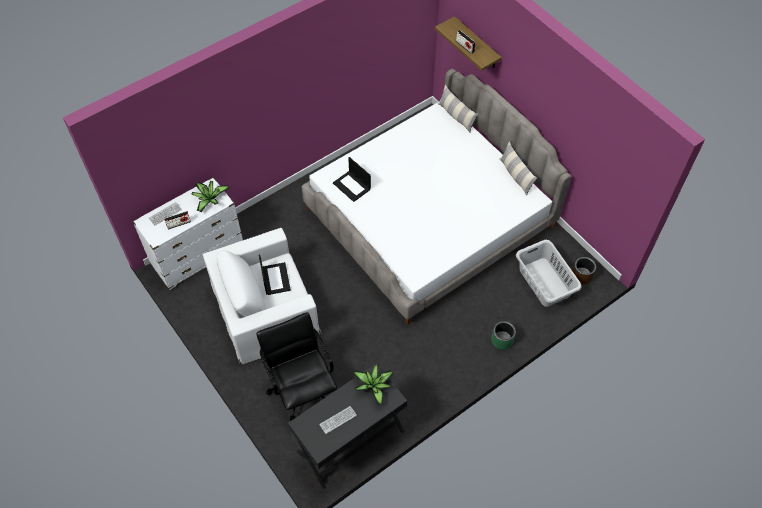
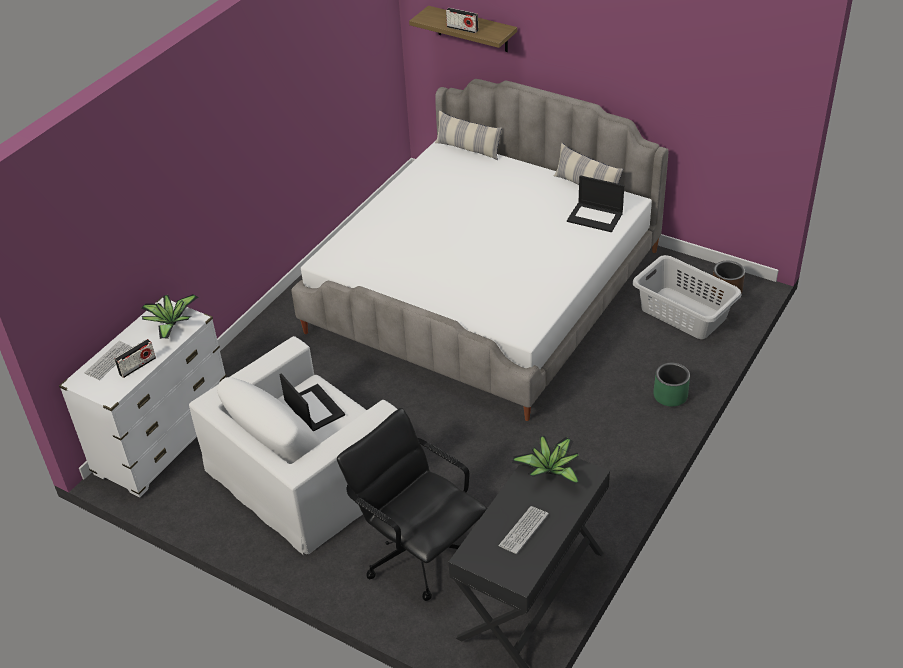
camera: 20 degrees left, 15 degrees down
(352, 186) = (370, 260): laptop -> laptop (595, 217)

